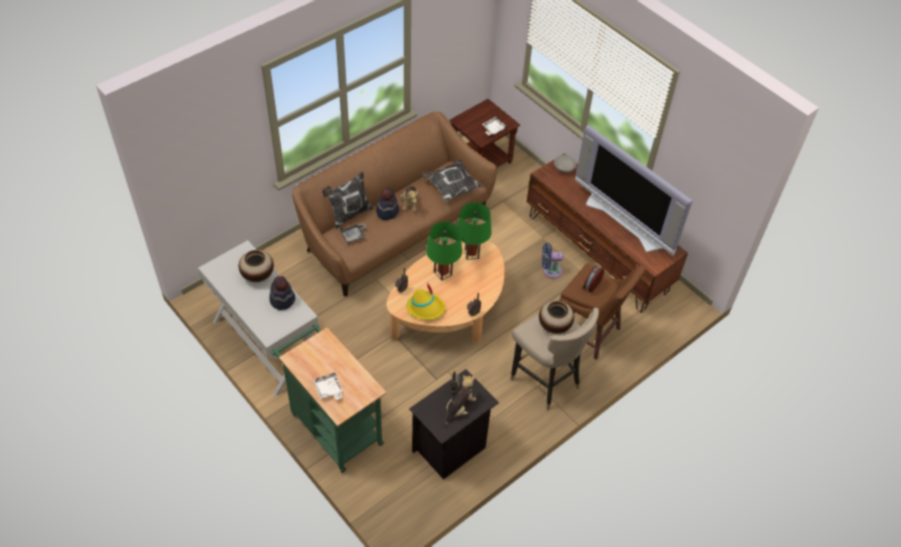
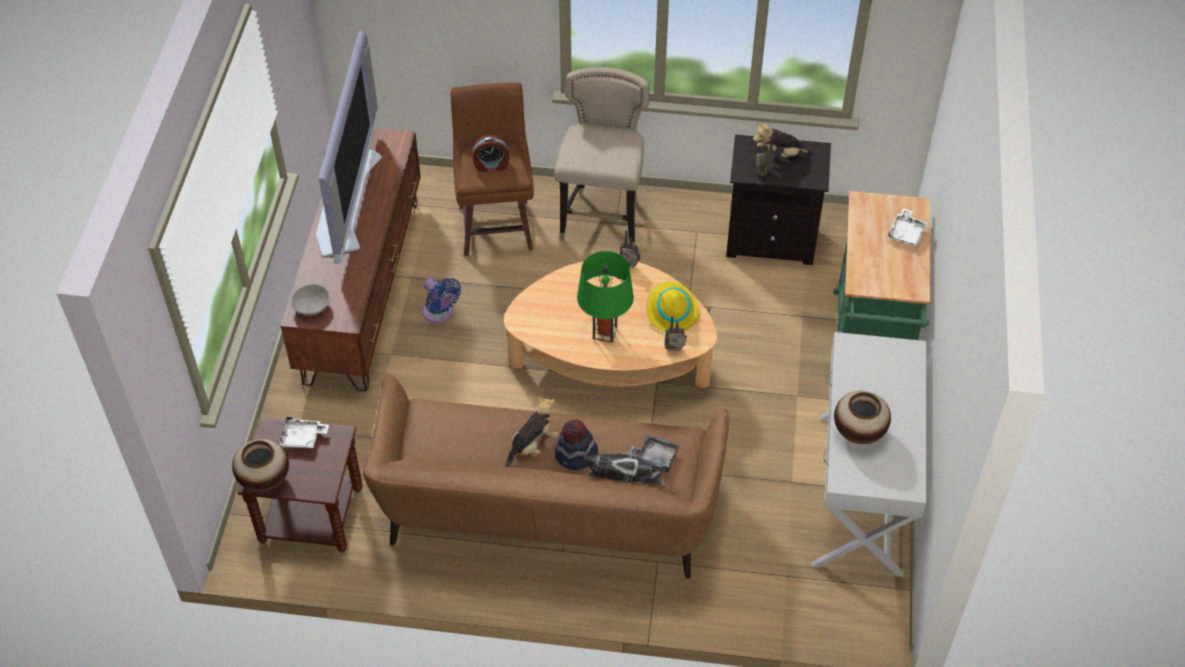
camera: 130 degrees left, 0 degrees up
(282, 299) = (856, 380): hat -> none
(451, 187) = (457, 422): pillow -> none
(472, 254) = (544, 327): green table lamp -> none
(554, 326) = (594, 147): vase -> vase (265, 479)

